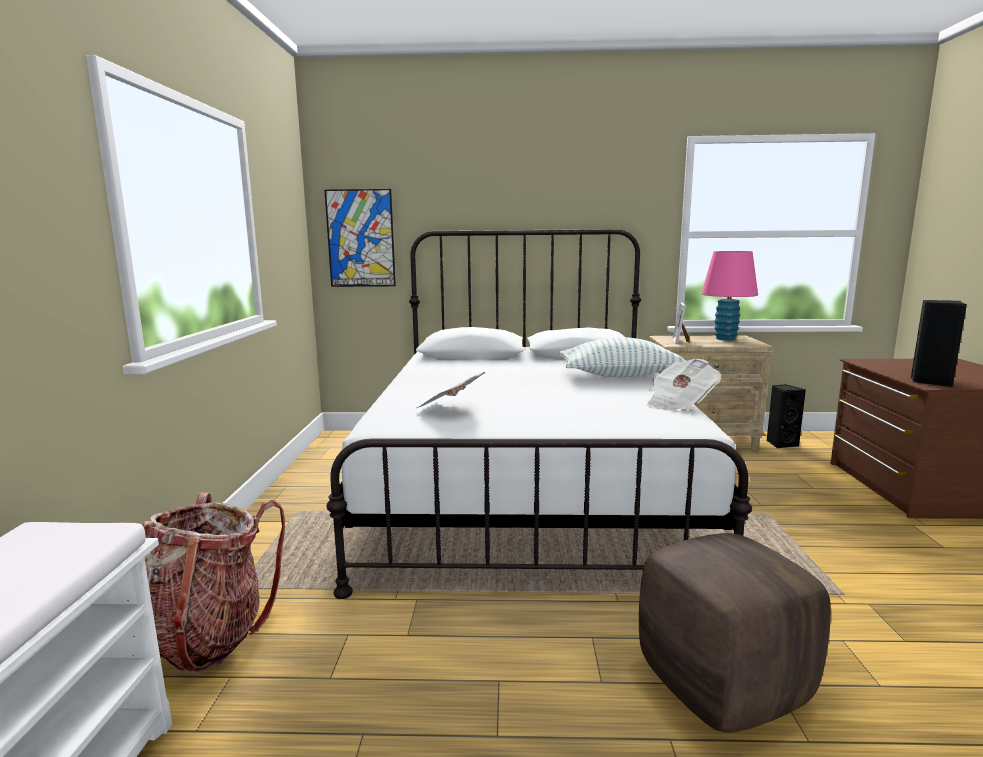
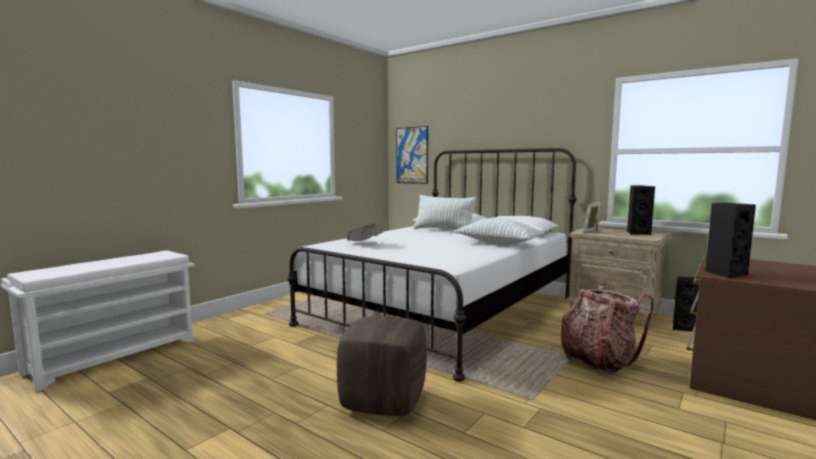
camera: 35 degrees right, 5 degrees down
(203, 637) = (233, 323): backpack -> backpack (598, 360)
(484, 362) = (443, 230): none -> pillow
(679, 403) = (484, 257): newspaper -> none
(725, 338) = (637, 233): pink table lamp -> black speaker

